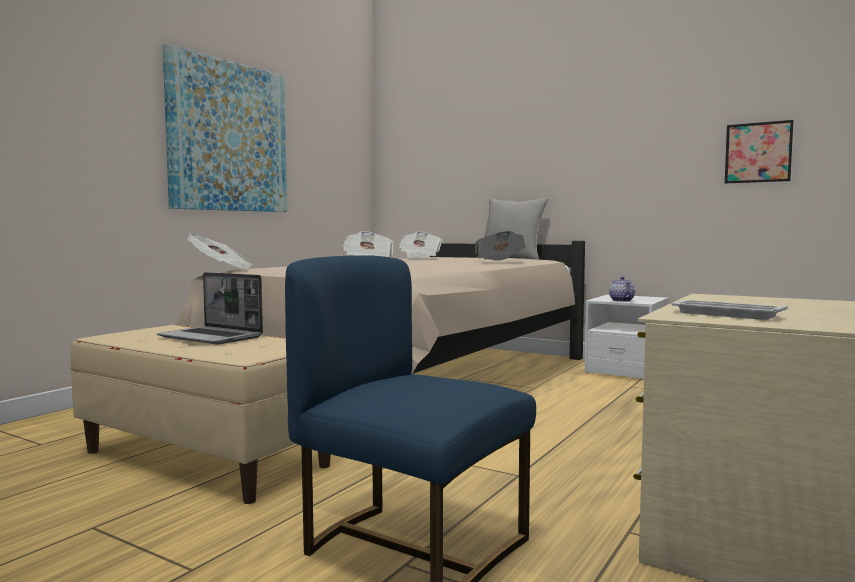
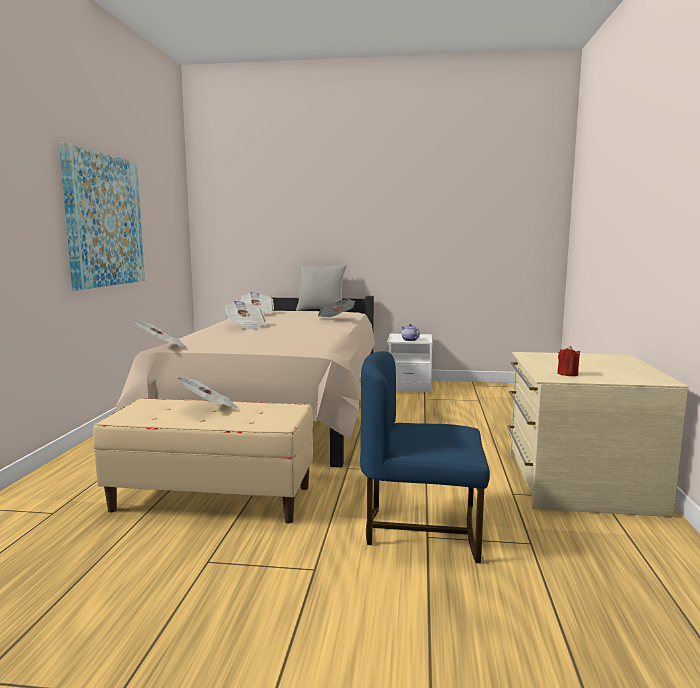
camera: 25 degrees left, 5 degrees up
(212, 337) = (209, 408): laptop -> newspaper
(724, 314) = (567, 374): white tray -> red candle
(758, 152) = (486, 239): picture -> none

